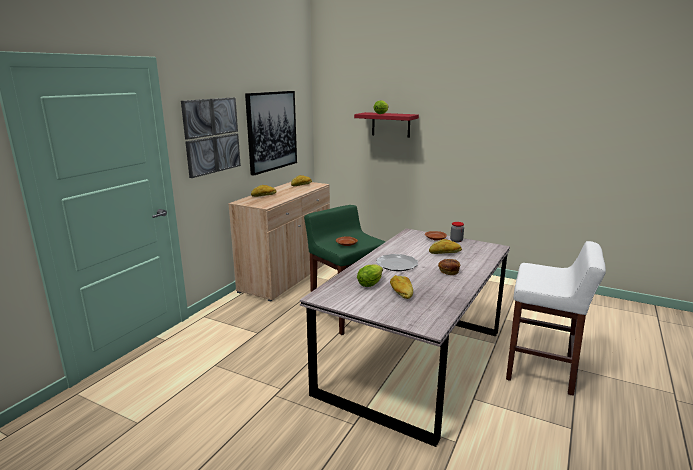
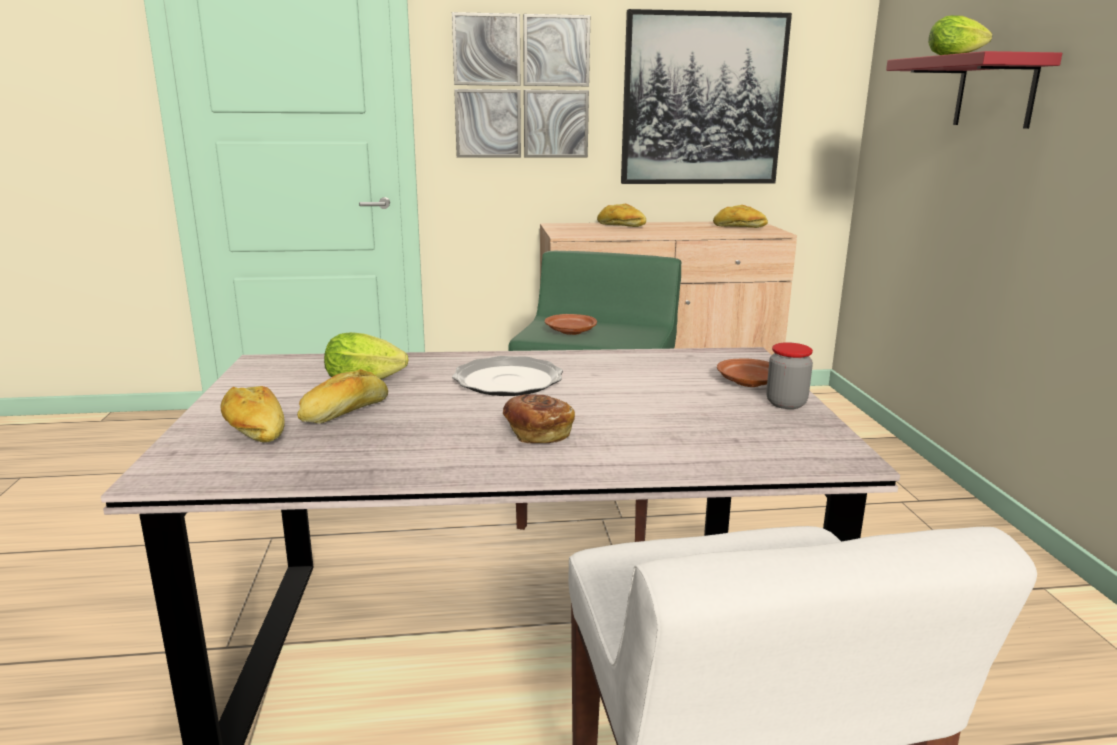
camera: 55 degrees right, 0 degrees up
(445, 253) = (667, 408): bread -> bread (253, 431)

